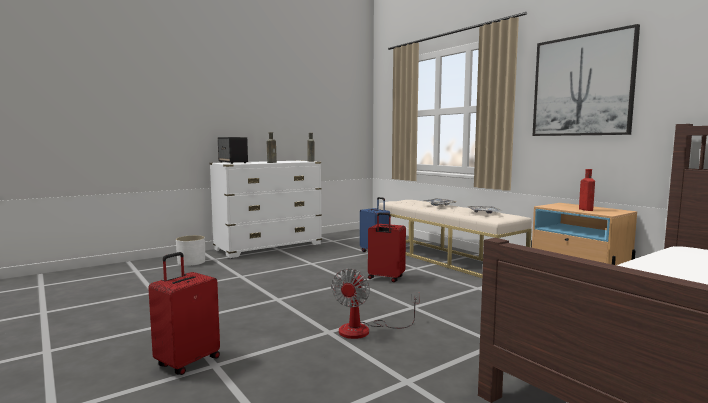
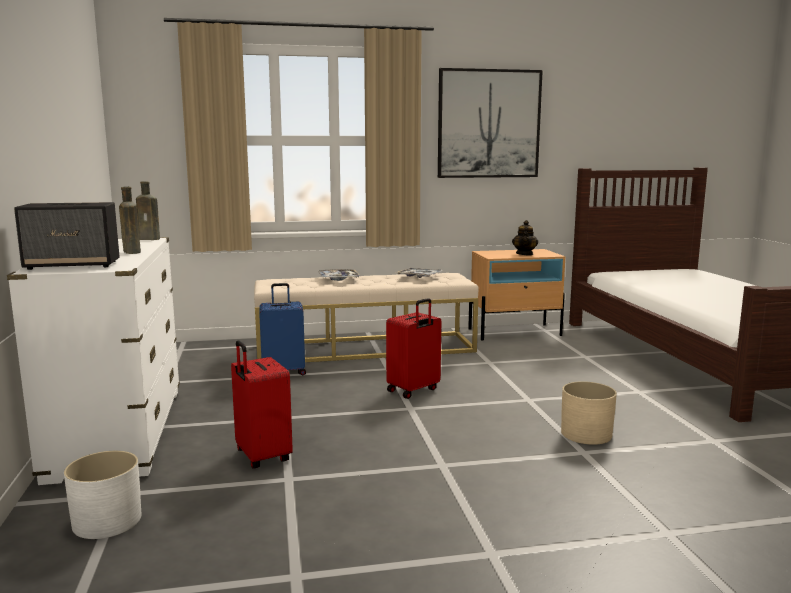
camera: 65 degrees left, 5 degrees up
(187, 362) = (655, 552): red suitcase -> red suitcase (261, 457)
(365, 330) = (586, 434): fan -> beige planter
(585, 209) = (524, 254): red bottle -> teapot

